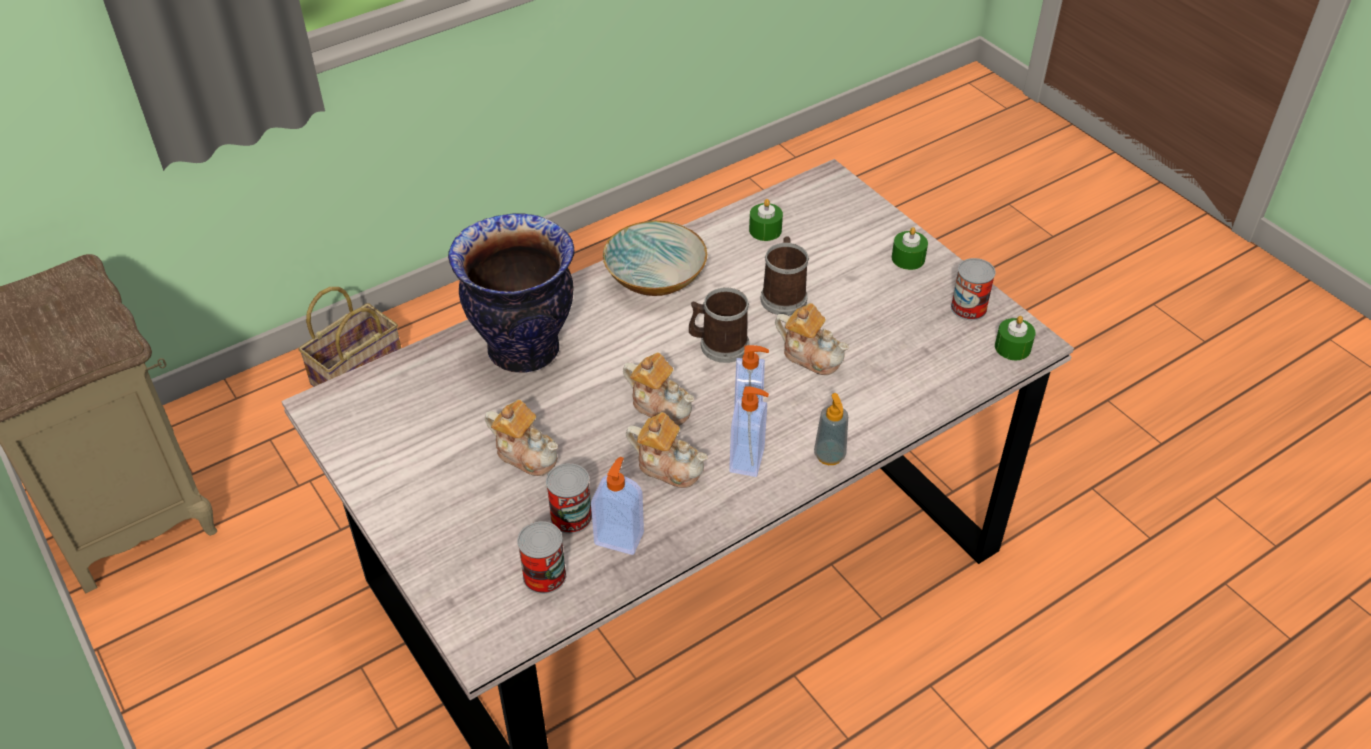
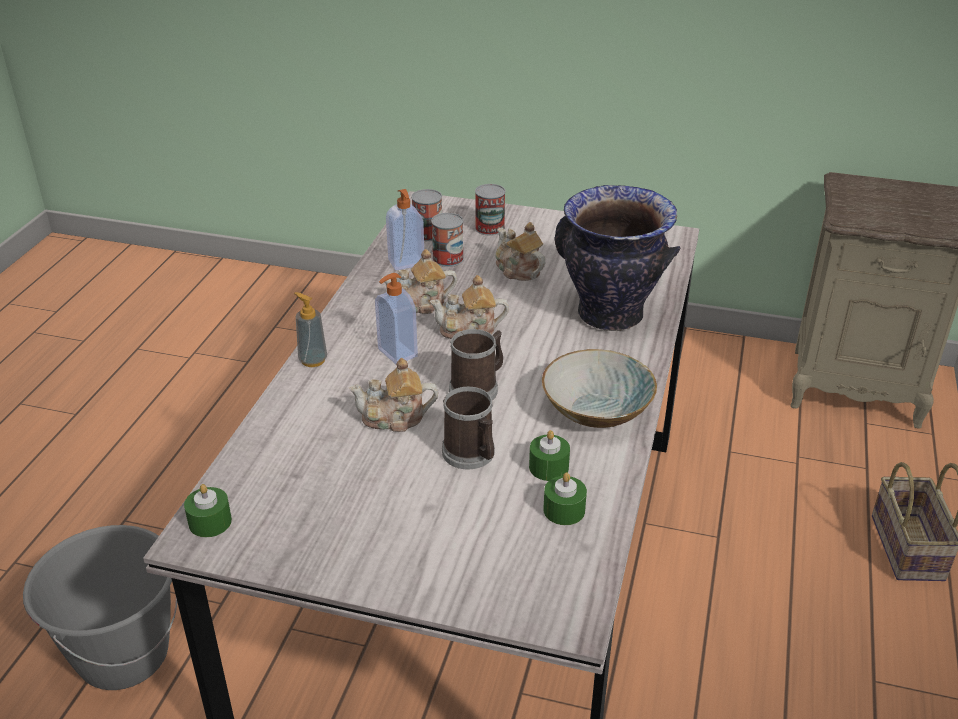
camera: 140 degrees right, 10 degrees down
(526, 454) = (518, 270): teapot -> teapot turned 60 degrees clockwise
(748, 460) = (369, 331): soap dispenser -> none
(908, 258) = (389, 563): green candle -> green candle (548, 467)
(968, 308) = (282, 540): can -> can (489, 228)
(1043, 687) = (123, 655): none -> grey bucket

